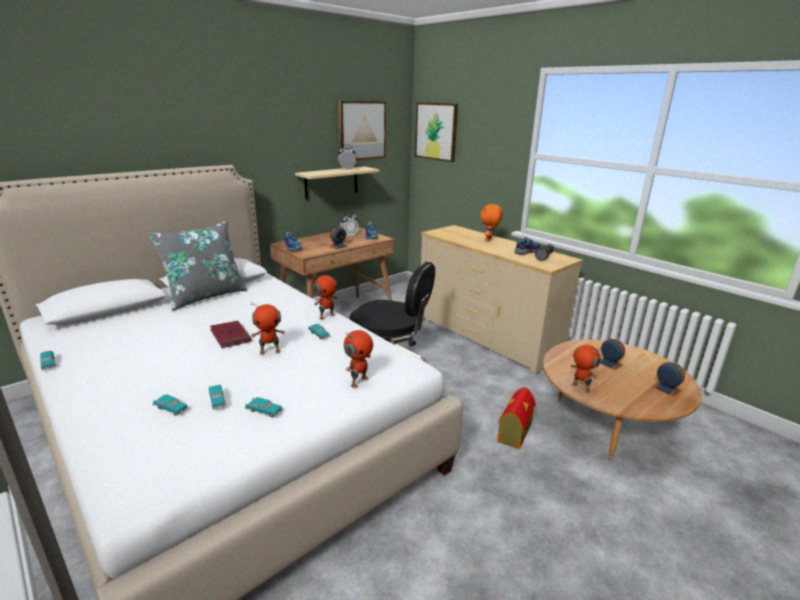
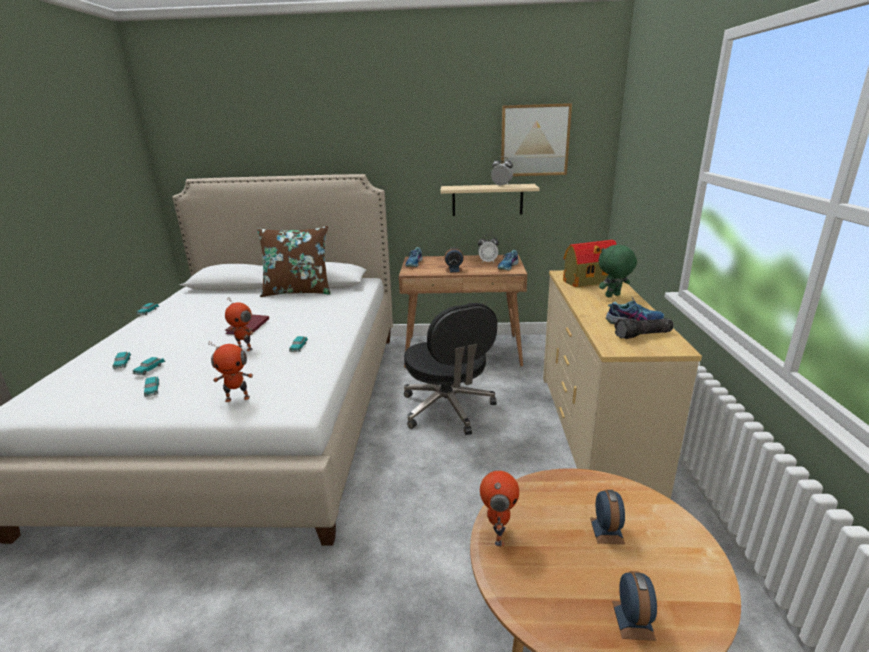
camera: 45 degrees right, 0 degrees up
(205, 296) = (298, 292): grey pillow -> brown pillow
(326, 316) = (336, 334): toy robot -> none
(436, 131) = (632, 141): picture -> none
(489, 240) = (613, 296): orange plush toy -> green plush toy
(514, 433) = (451, 552): toy house -> toy house (587, 281)

